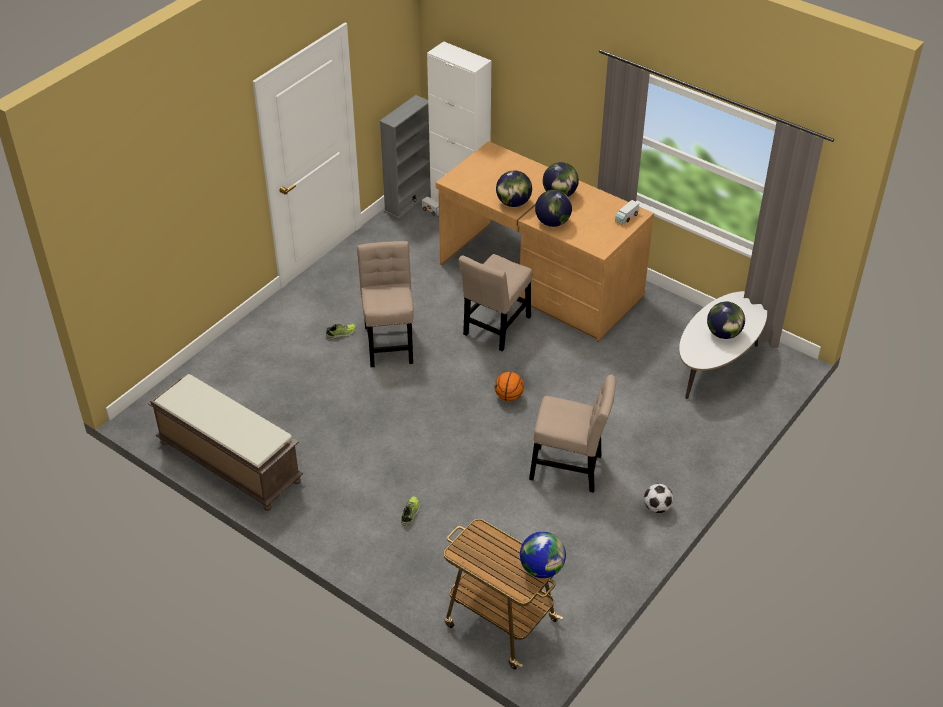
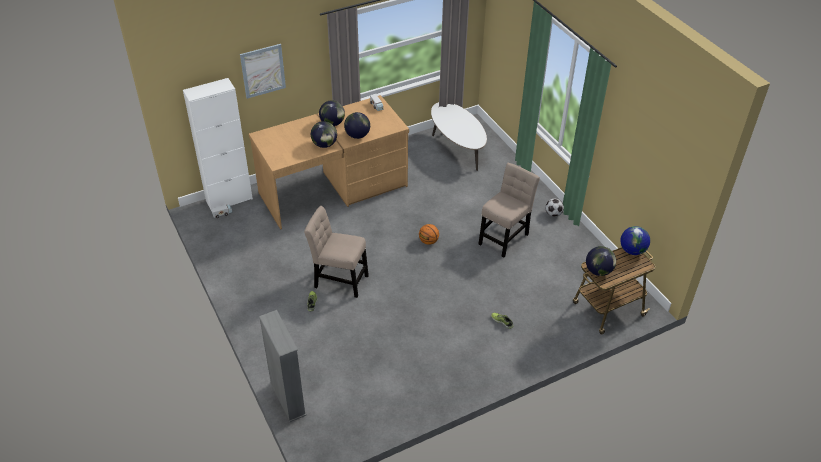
camera: 65 degrees left, 0 degrees up
(228, 462) = (401, 405): brown bench -> none
(408, 202) = (200, 222): grey bookcase -> grey bookcase (288, 399)
(495, 328) = (363, 225): beige chair -> none
(532, 80) = (263, 71): none -> picture
(723, 334) = (462, 126): globe -> globe (598, 271)

